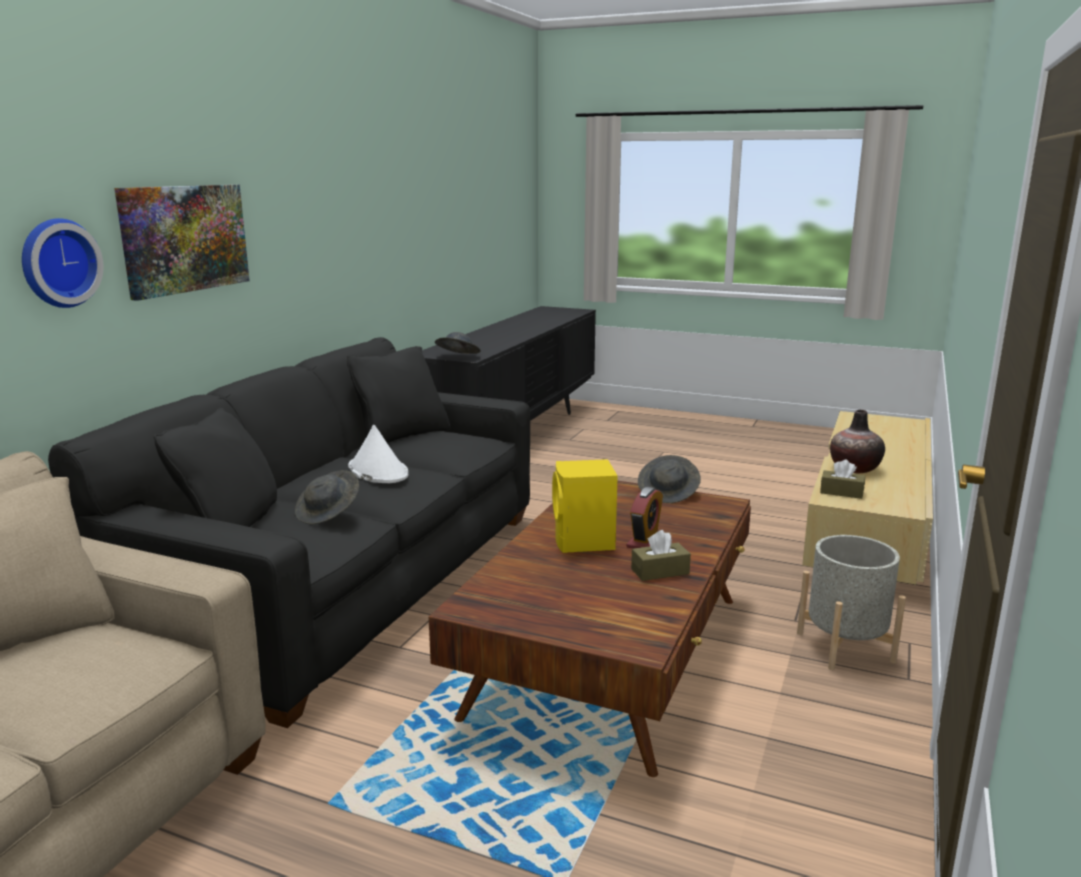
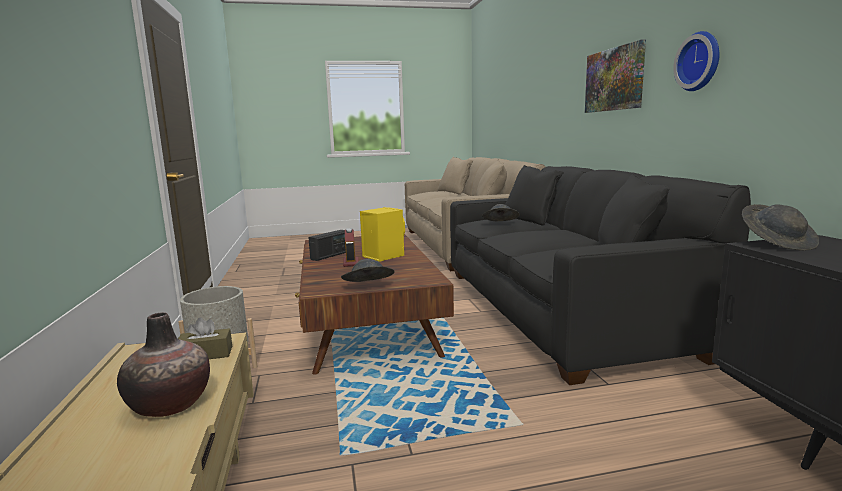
camera: 145 degrees right, 5 degrees down
(57, 263) = (571, 93): wall clock -> wall clock (700, 61)
(377, 471) = (540, 235): white hat -> none
(660, 571) = (330, 256): brown tissue box -> radio

